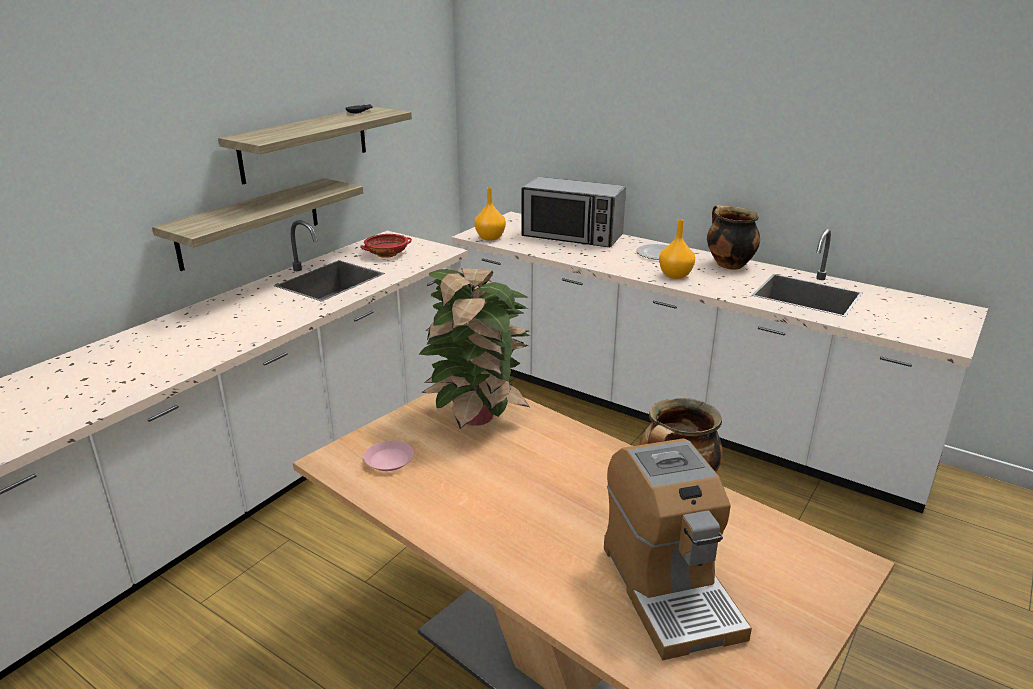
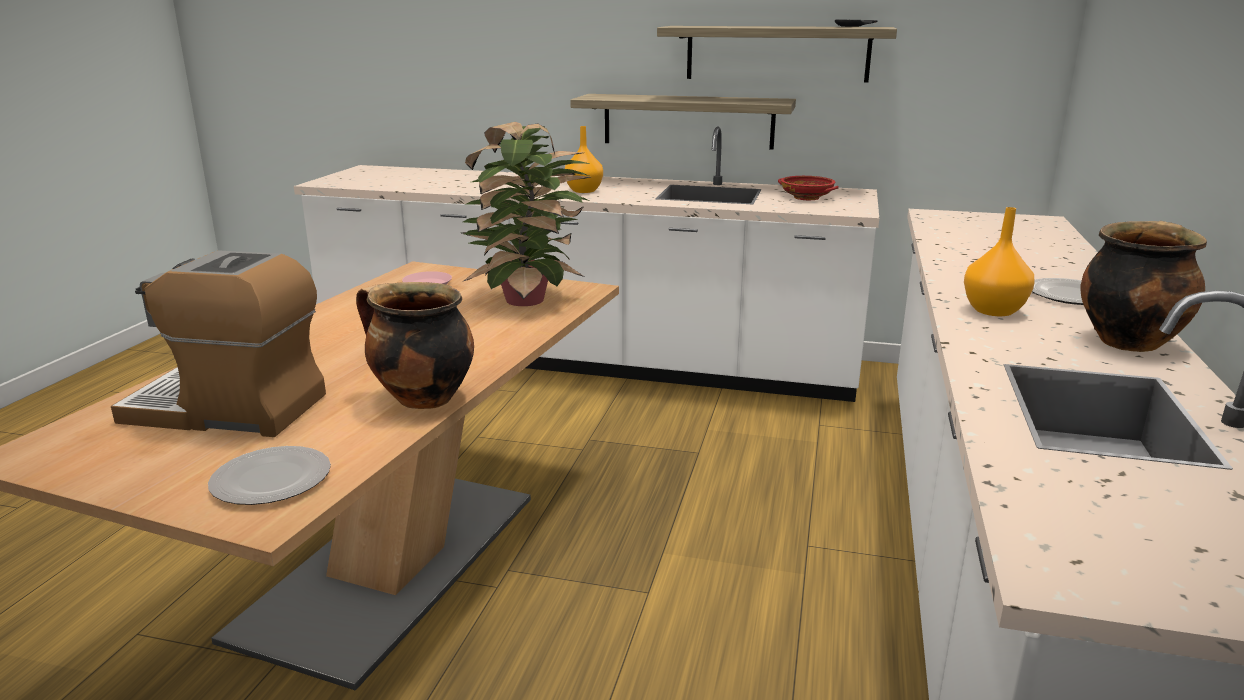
camera: 70 degrees right, 5 degrees down
(489, 238) = (938, 220): orange vase -> orange vase (583, 191)
(572, 236) = (1034, 248): microwave -> none
(669, 588) = (229, 409): coffee machine -> coffee machine turned 45 degrees clockwise
(801, 563) = (269, 480): none -> plate

